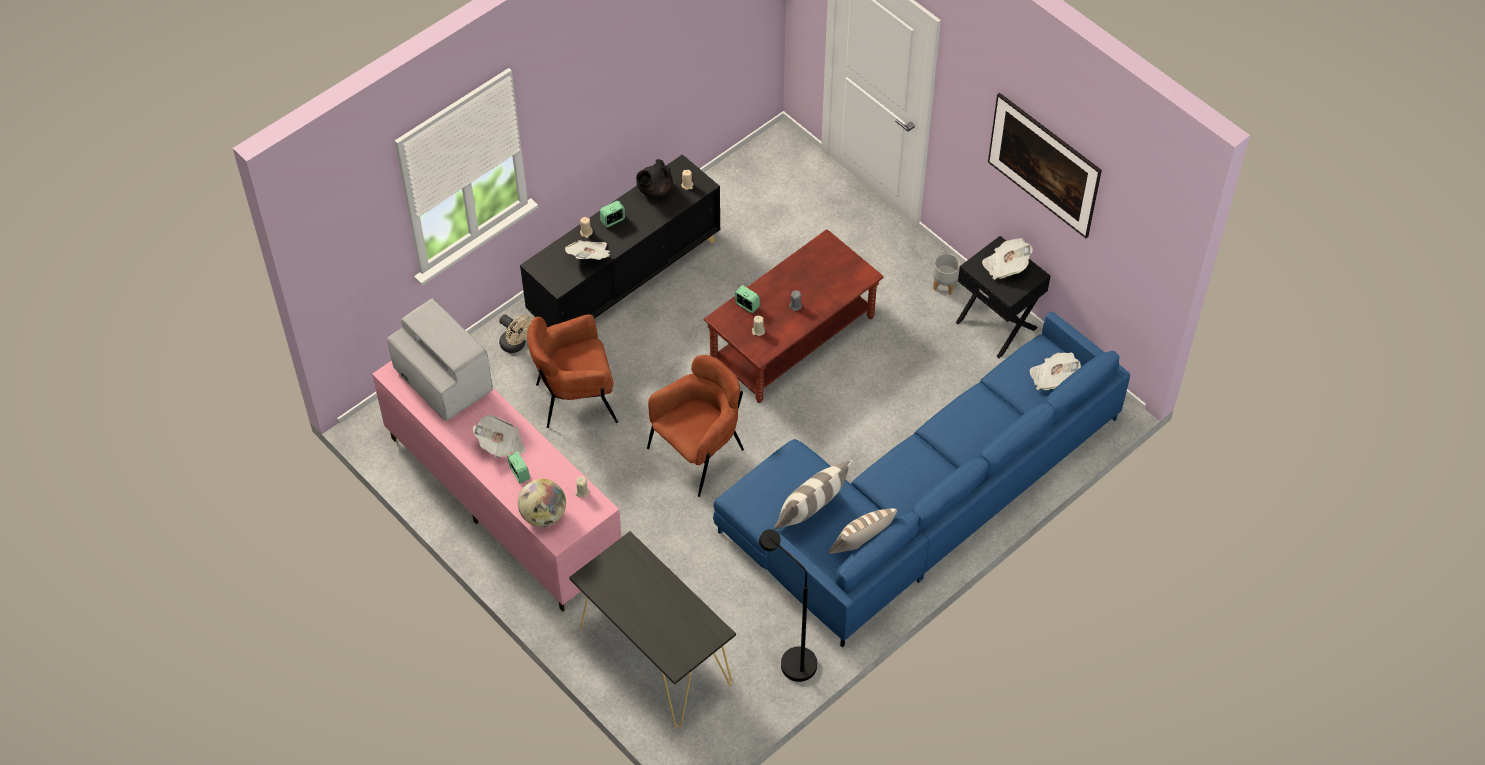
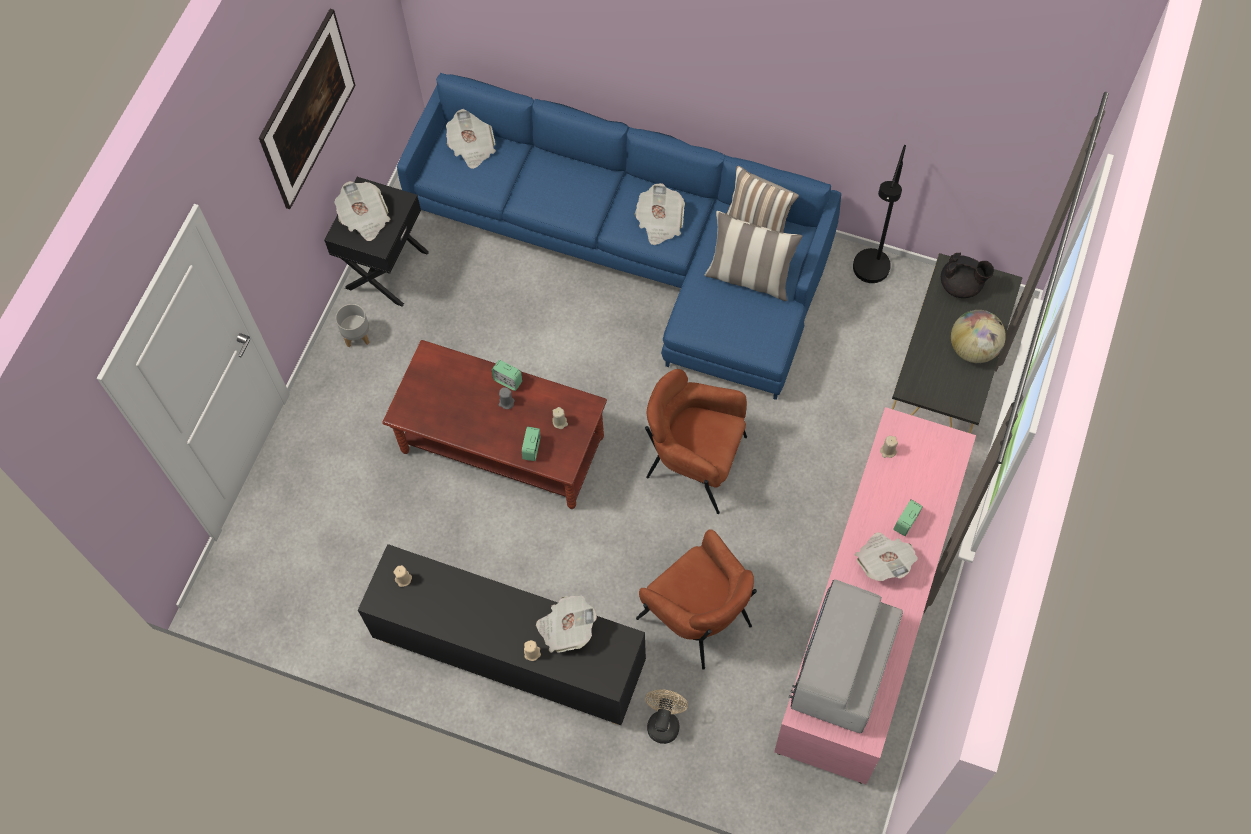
camera: 115 degrees left, 10 degrees up
(543, 515) = (938, 472): globe -> globe (973, 348)
(613, 220) = (499, 633): alarm clock -> alarm clock (508, 381)
(654, 190) = (429, 611): black teapot -> black teapot (961, 285)
(901, 475) = (659, 222): none -> newspaper

